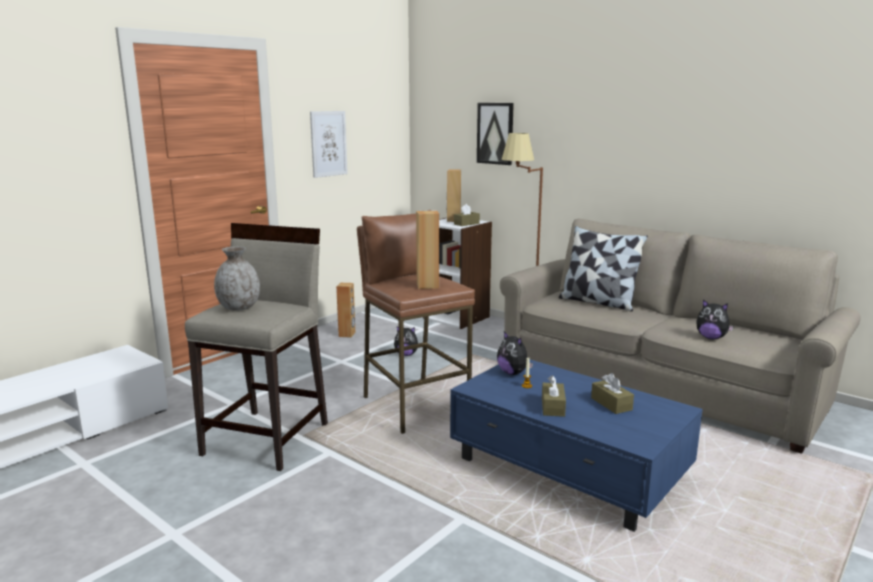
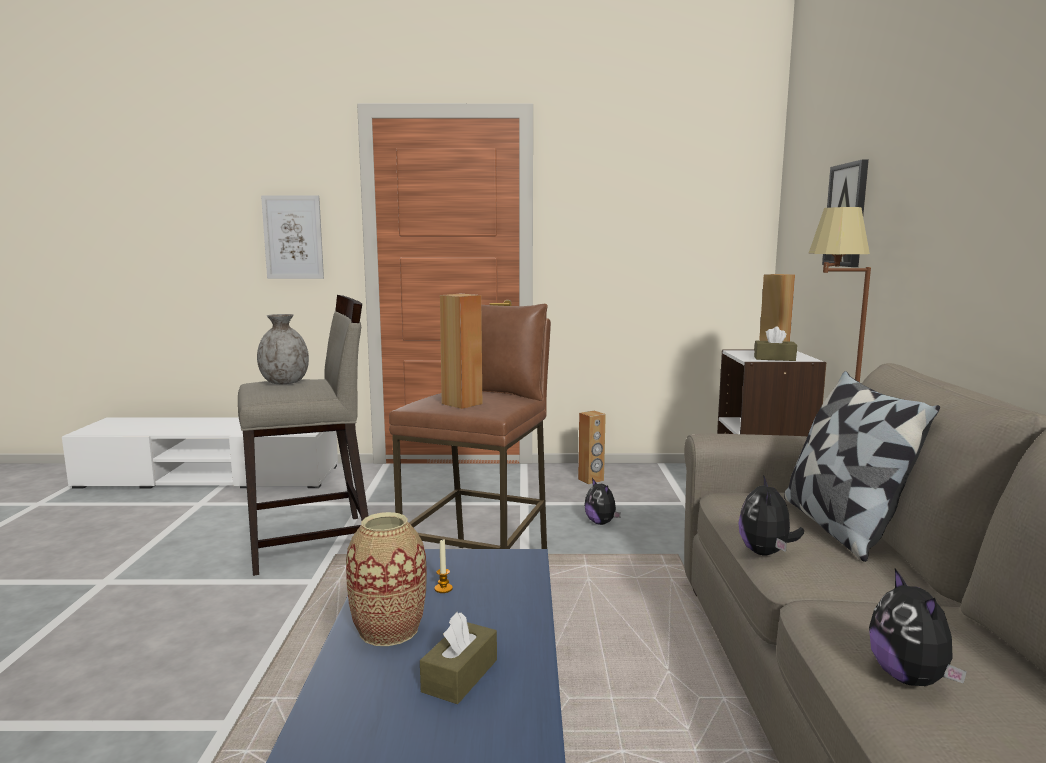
camera: 50 degrees right, 5 degrees down
(328, 143) = (620, 232): picture -> picture (293, 237)
(513, 373) = (477, 566): plush toy -> plush toy (766, 553)
(553, 407) = (388, 630): brown tissue box -> vase

